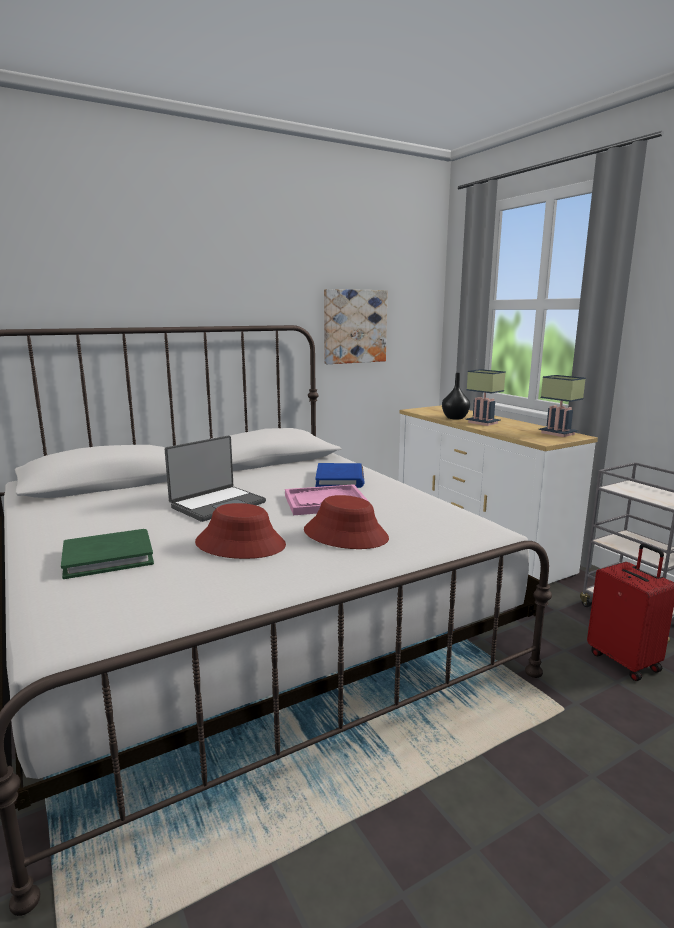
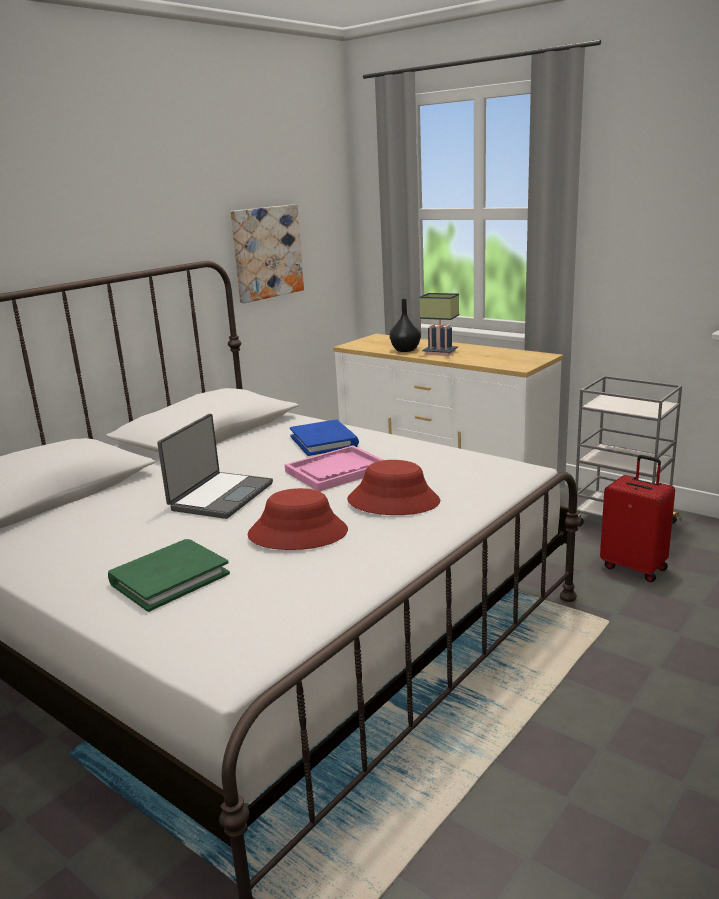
camera: 20 degrees left, 5 degrees up
(556, 433) = (522, 355): table lamp -> none

